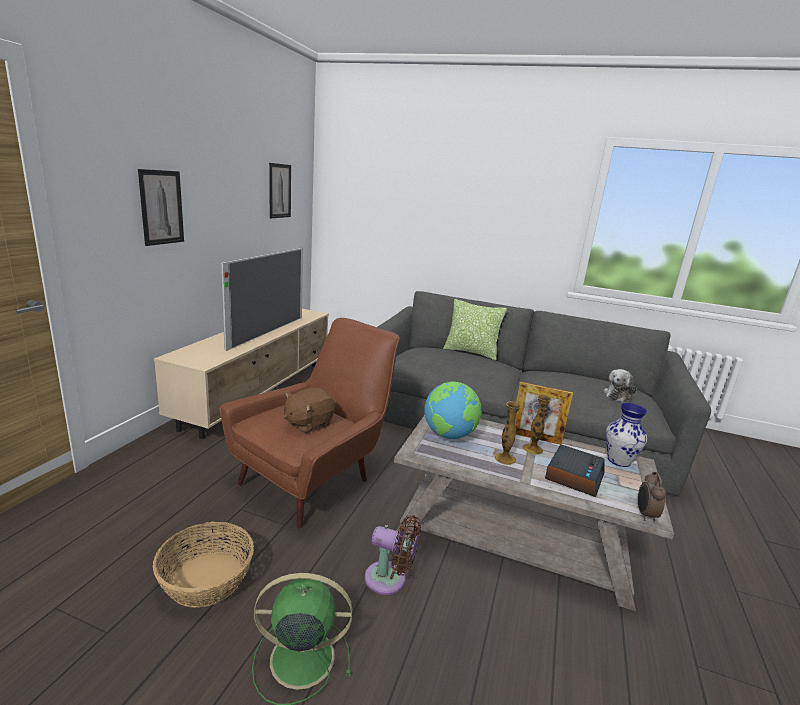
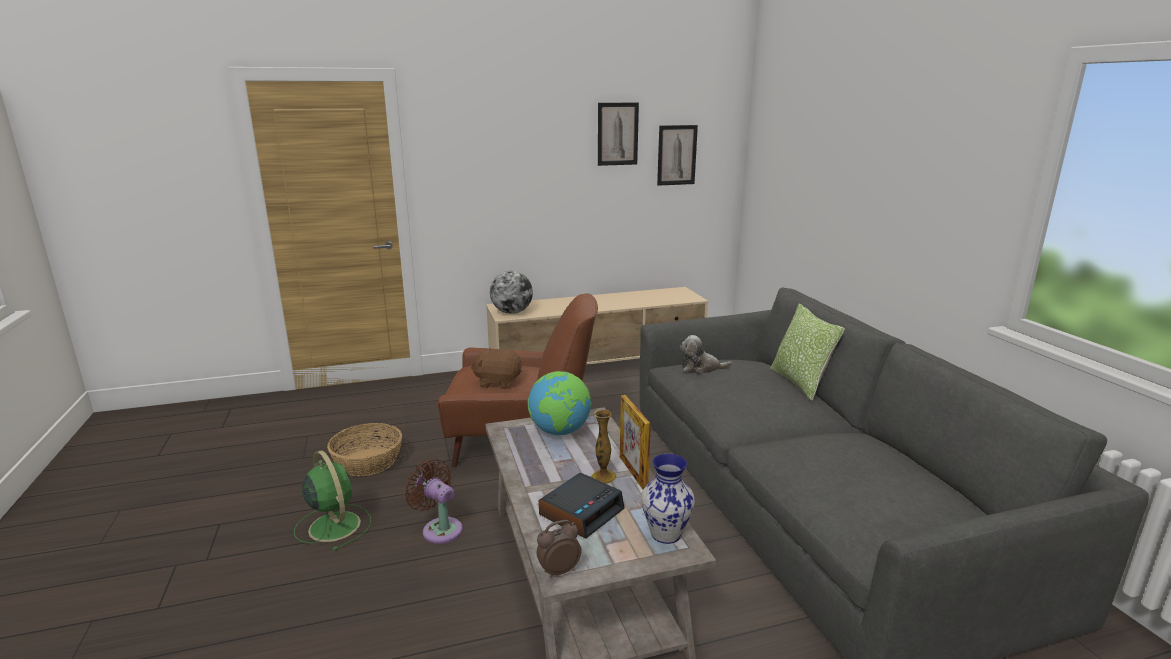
camera: 55 degrees right, 0 degrees up
(161, 207) = (508, 175): picture -> picture (617, 134)
(202, 359) = (512, 312): none -> globe
(268, 332) = (606, 305): television -> none
(389, 580) = (439, 528): brown fan -> brown fan turned 150 degrees clockwise
(505, 459) = (558, 468): vase -> none
(574, 475) = (581, 512): alarm clock -> alarm clock turned 45 degrees counterclockwise
(618, 395) = (886, 498): plush toy -> plush toy (701, 368)

